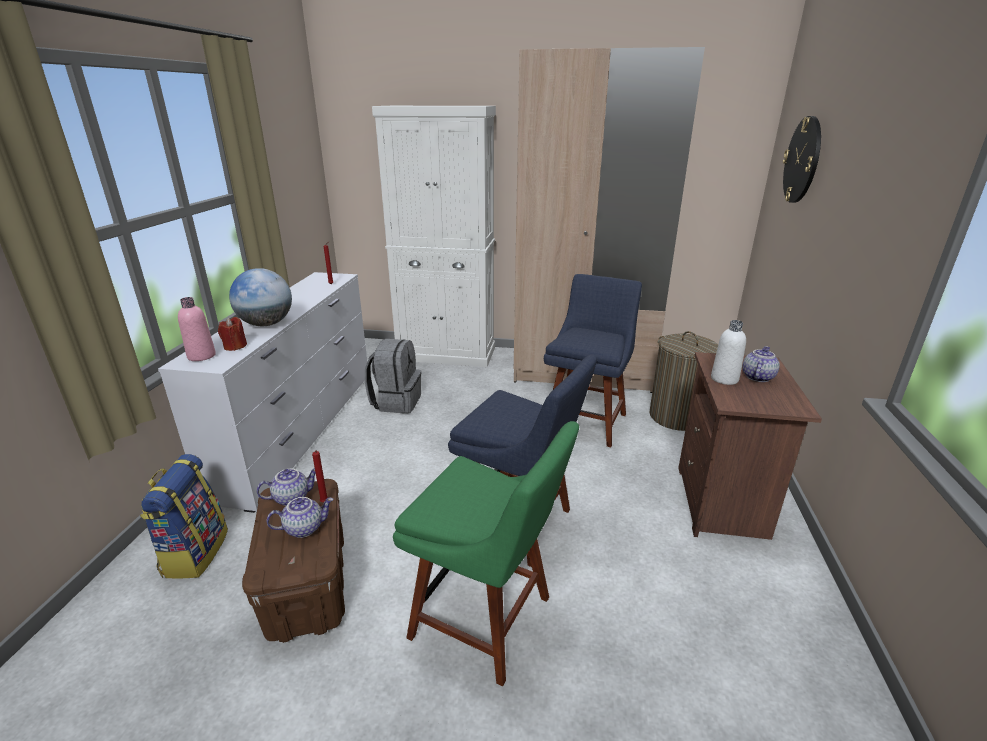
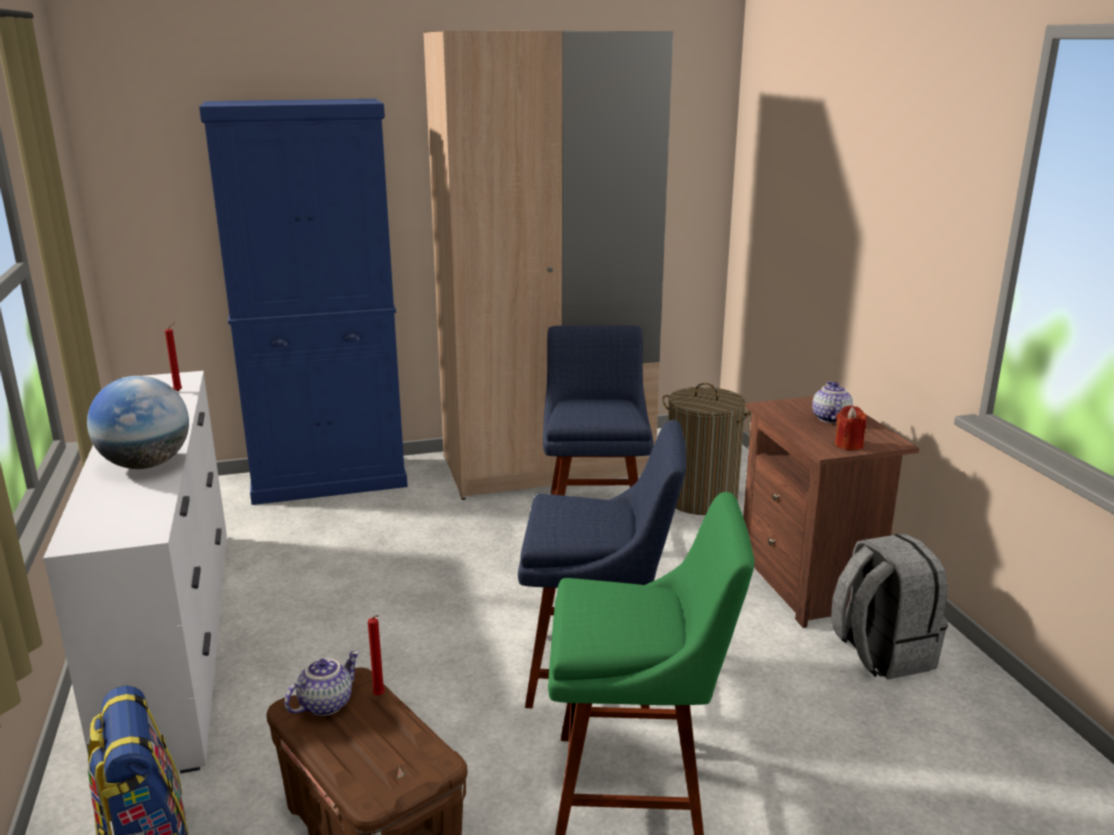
camera: 25 degrees left, 5 degrees down
(201, 356) = (97, 527): pink bottle -> none
(235, 346) = (137, 504): red candle -> red candle (848, 445)
(304, 528) = (381, 732): teapot -> none
(396, 402) = (304, 563): grey backpack -> grey backpack (881, 653)
(446, 354) = (329, 480): white cabinet -> blue cabinet
(724, 379) = (800, 426): white bottle -> none
(802, 160) = (792, 160): wall clock -> none

